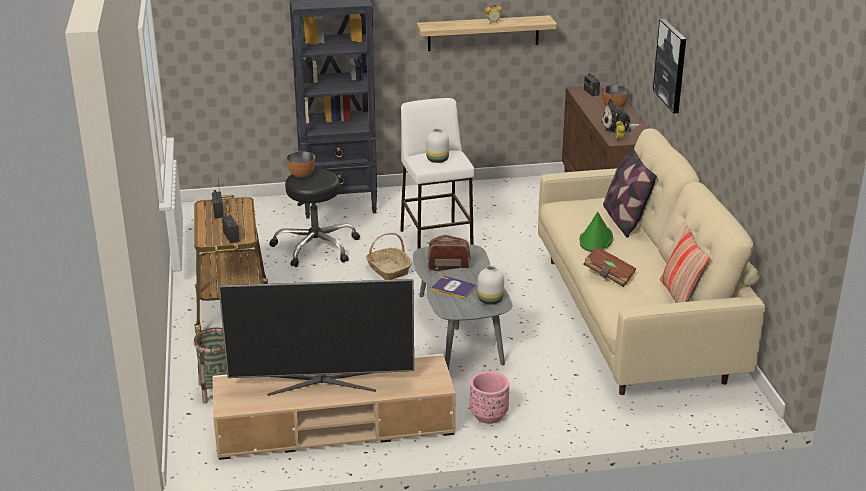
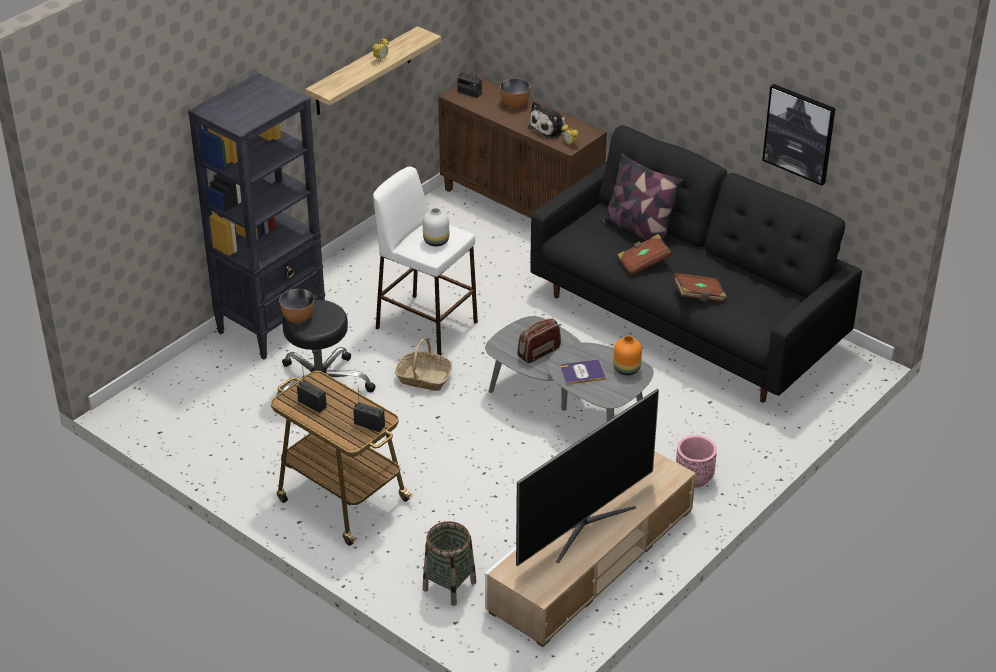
camera: 40 degrees left, 10 degrees up
(490, 299) = (626, 368): white vase -> orange vase
(595, 240) = (643, 263): green hat -> brown book
(634, 317) = (687, 321): beige sofa -> black sofa
(671, 65) = (614, 54): picture -> picture (799, 133)
(680, 296) = (774, 290): pillow -> none

